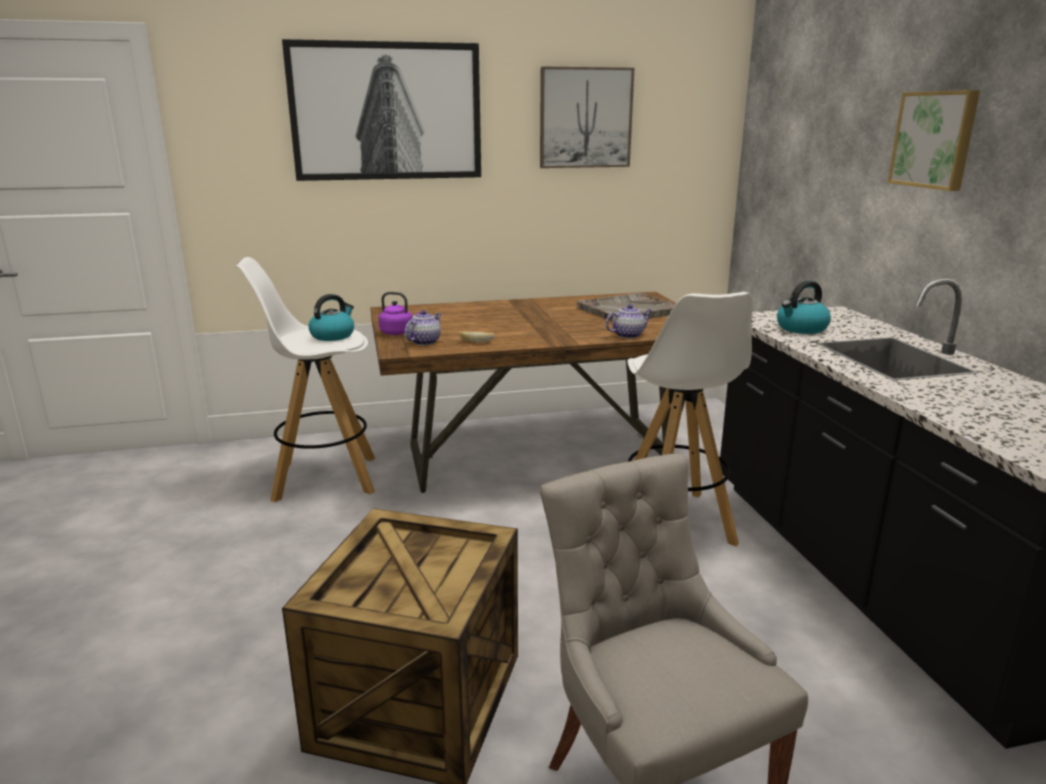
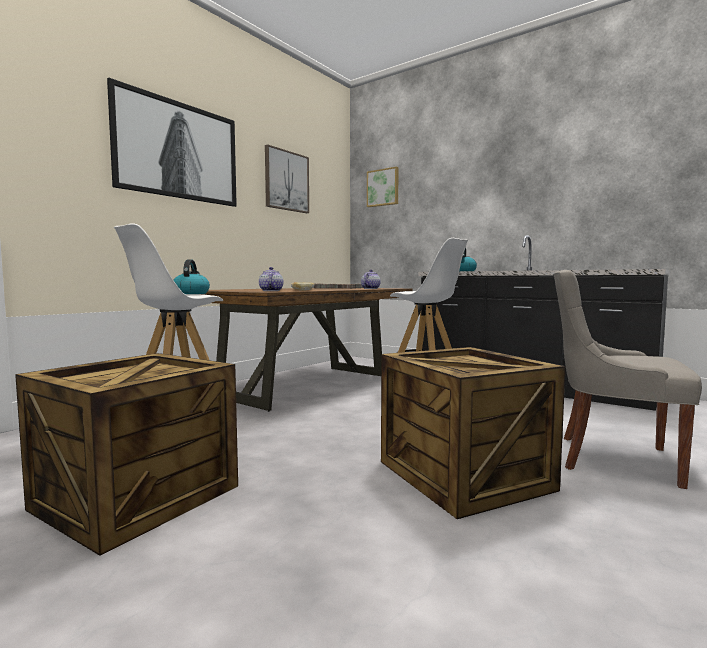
camera: 40 degrees left, 15 degrees down
(162, 573) = (136, 496): none -> crate
(398, 333) = (239, 291): purple kettle -> none
(935, 140) = (490, 185): picture -> picture (383, 187)

